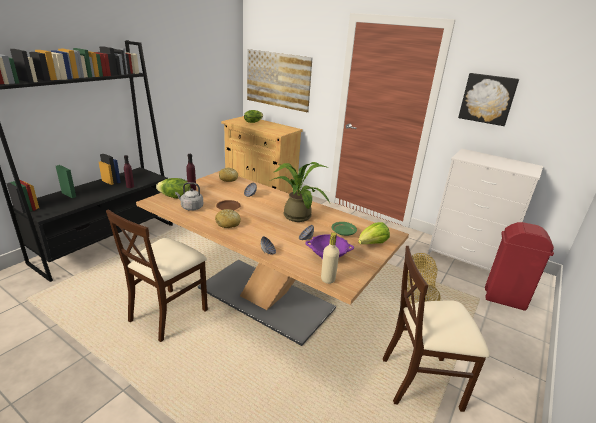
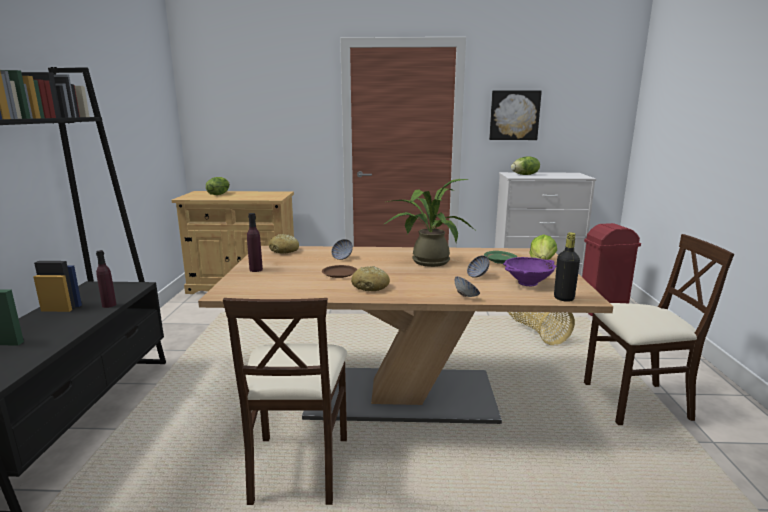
camera: 30 degrees left, 10 degrees down
(175, 197) = (248, 282): lettuce -> lettuce (525, 175)
(191, 207) = (292, 285): grey kettle -> none
(278, 80) = (244, 132): picture -> none
(328, 279) = (563, 298): beige bottle -> black bottle
(421, 381) = (635, 402): beige chair -> beige chair turned 150 degrees counterclockwise

